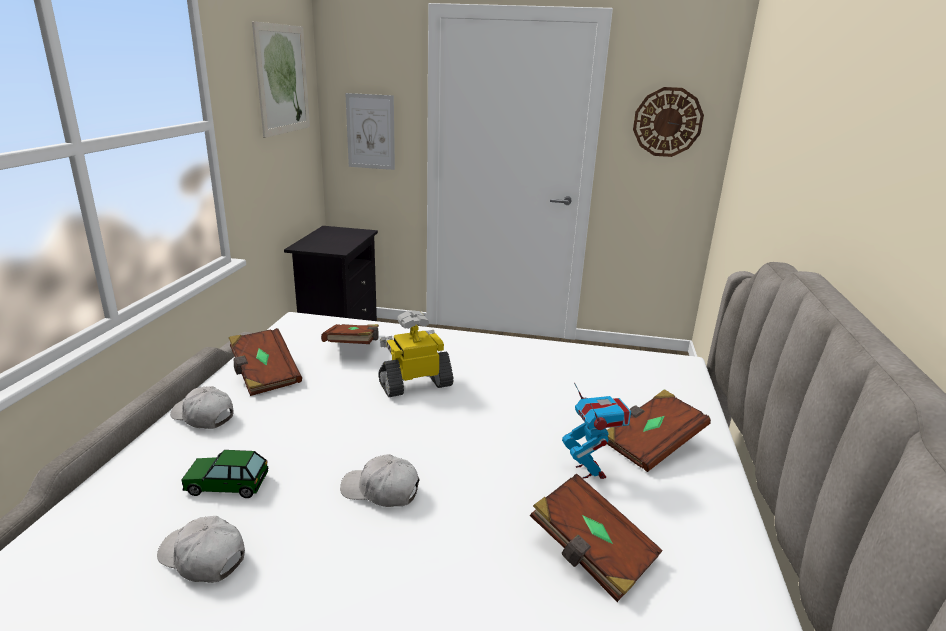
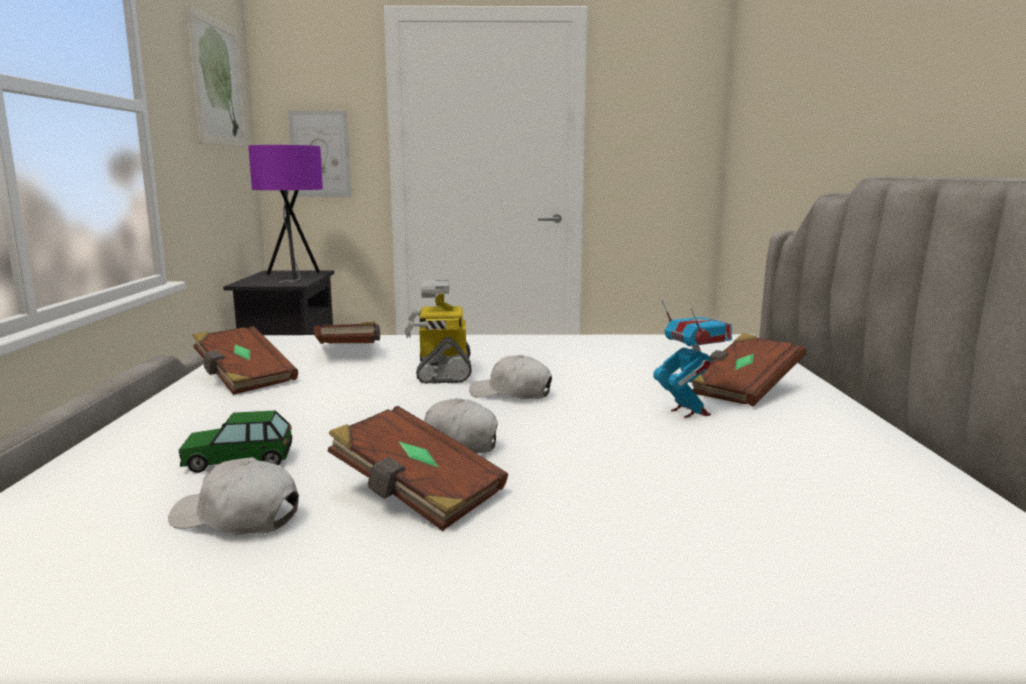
camera: 10 degrees left, 10 degrees down
(203, 416) = (176, 414): white cap -> white cap (511, 394)
(341, 238) = (293, 276): none -> purple table lamp
(415, 384) = (442, 371): toy robot -> toy robot turned 60 degrees counterclockwise
(591, 553) = (732, 466): brown book -> brown book (417, 494)
(667, 122) = (657, 124): wall clock -> none

